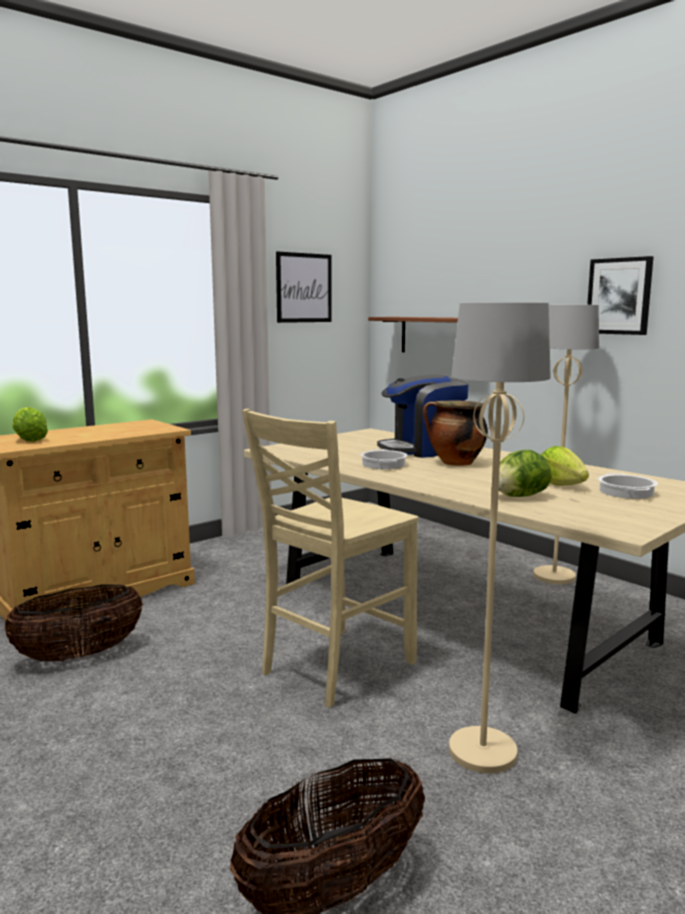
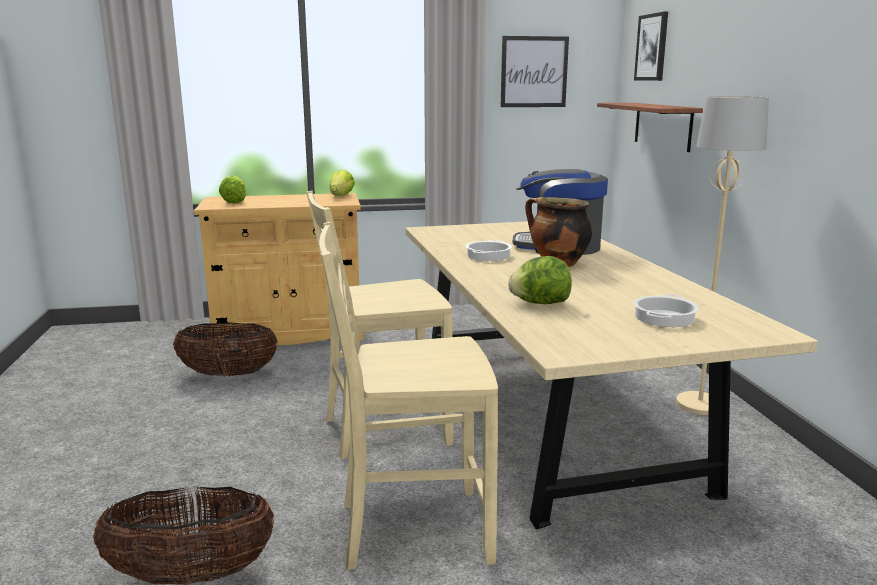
camera: 30 degrees right, 5 degrees up
(481, 751) = (411, 529): beige floor lamp -> beige chair
(562, 485) = (613, 299): lettuce -> lettuce (341, 196)
(619, 296) = (806, 86): picture -> picture (652, 47)

